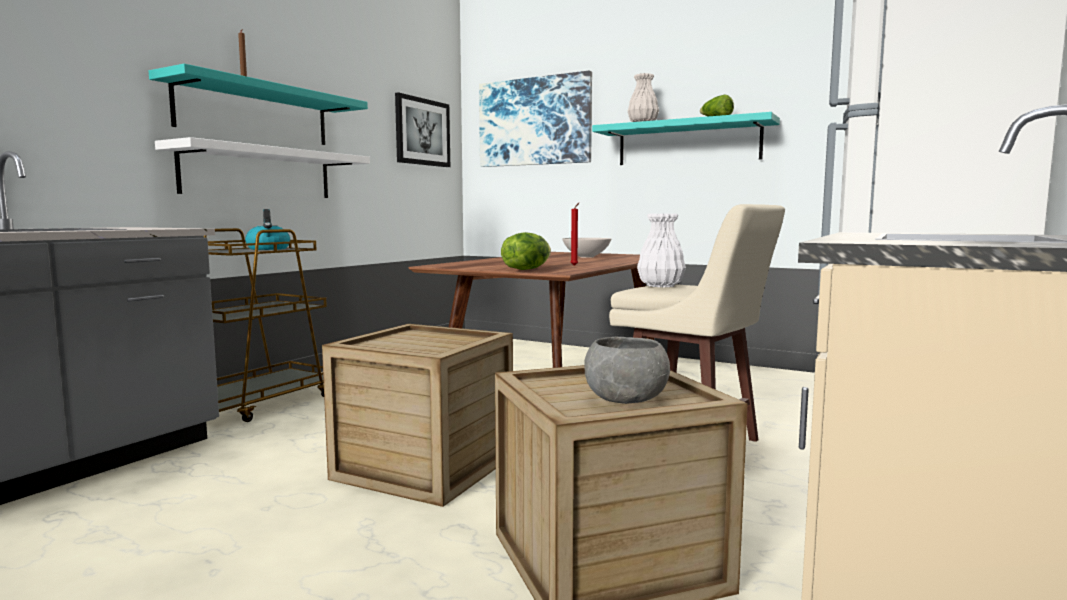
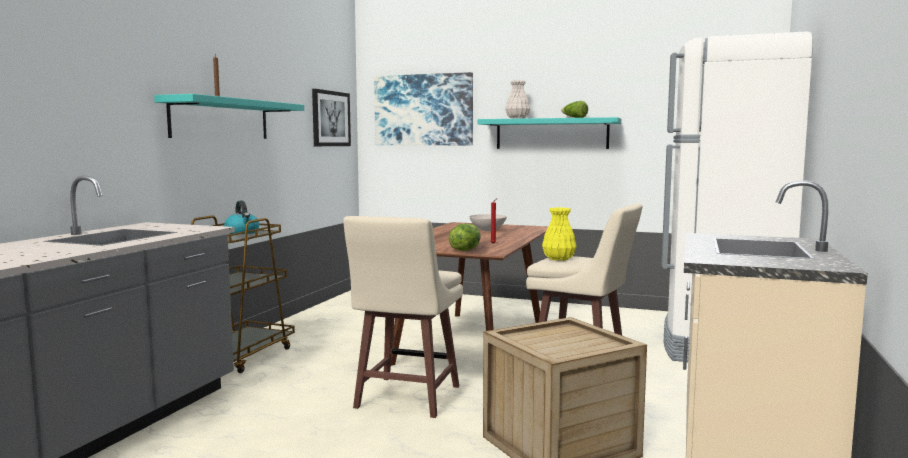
camera: 10 degrees left, 0 degrees up
(259, 173) = (223, 168): white shelf -> none
(424, 467) = (406, 398): crate -> beige stool
(625, 400) = (576, 346): grey bowl -> none
(661, 286) = (559, 259): white vase -> yellow vase

